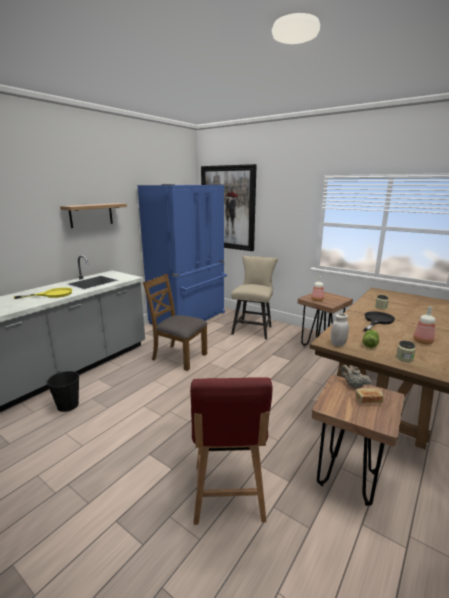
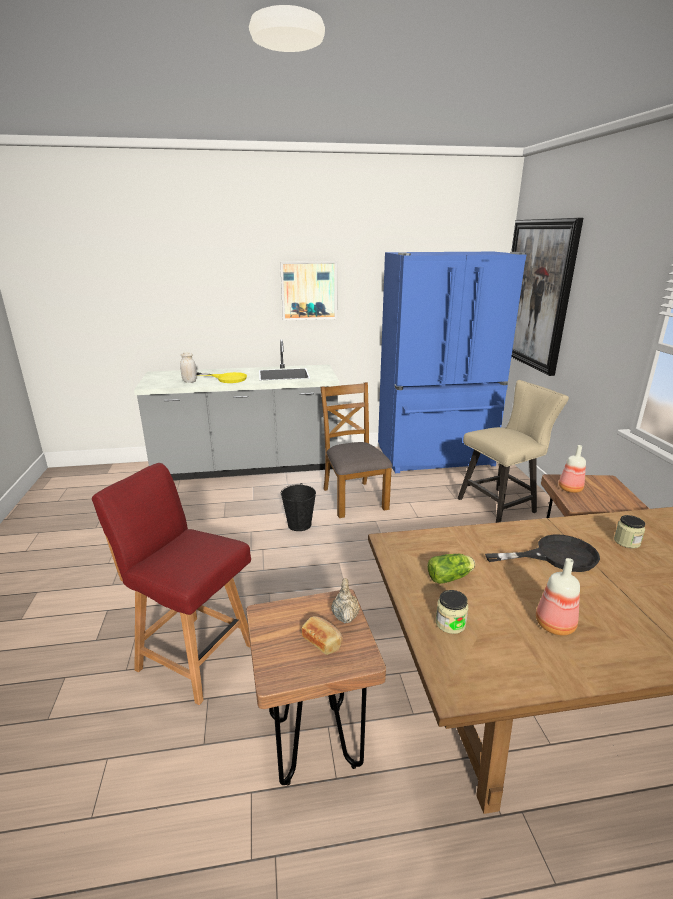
camera: 45 degrees right, 5 degrees up
(68, 405) = (202, 499): black bucket -> black bucket (299, 524)
(91, 215) = (309, 290): shelf -> picture
(228, 494) = (193, 655): red chair -> red chair turned 75 degrees clockwise
(338, 344) = (403, 553): white jar -> white jar (189, 381)

